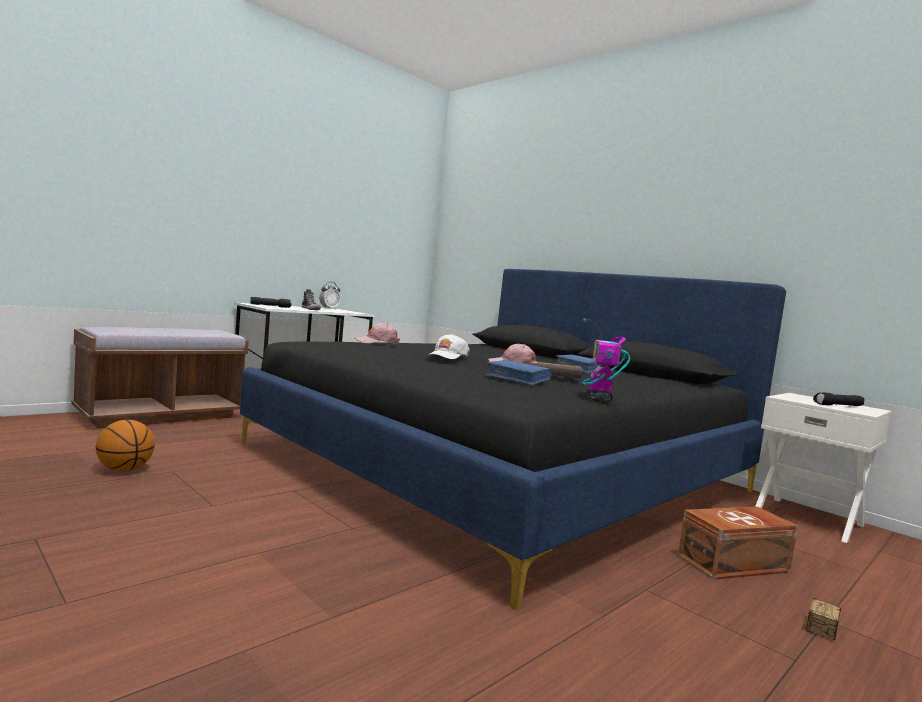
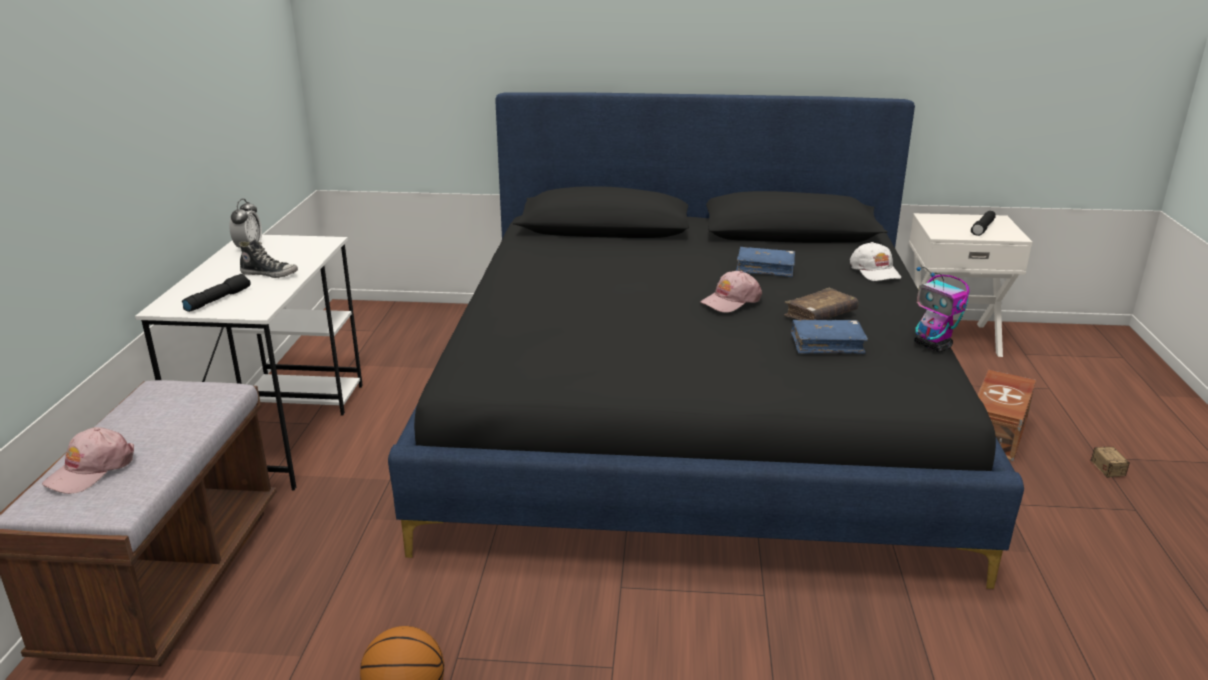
camera: 40 degrees left, 20 degrees up
(377, 342) = (531, 325): pink cap -> pink cap (91, 470)
(447, 356) = (662, 320): white cap -> white cap (875, 271)

